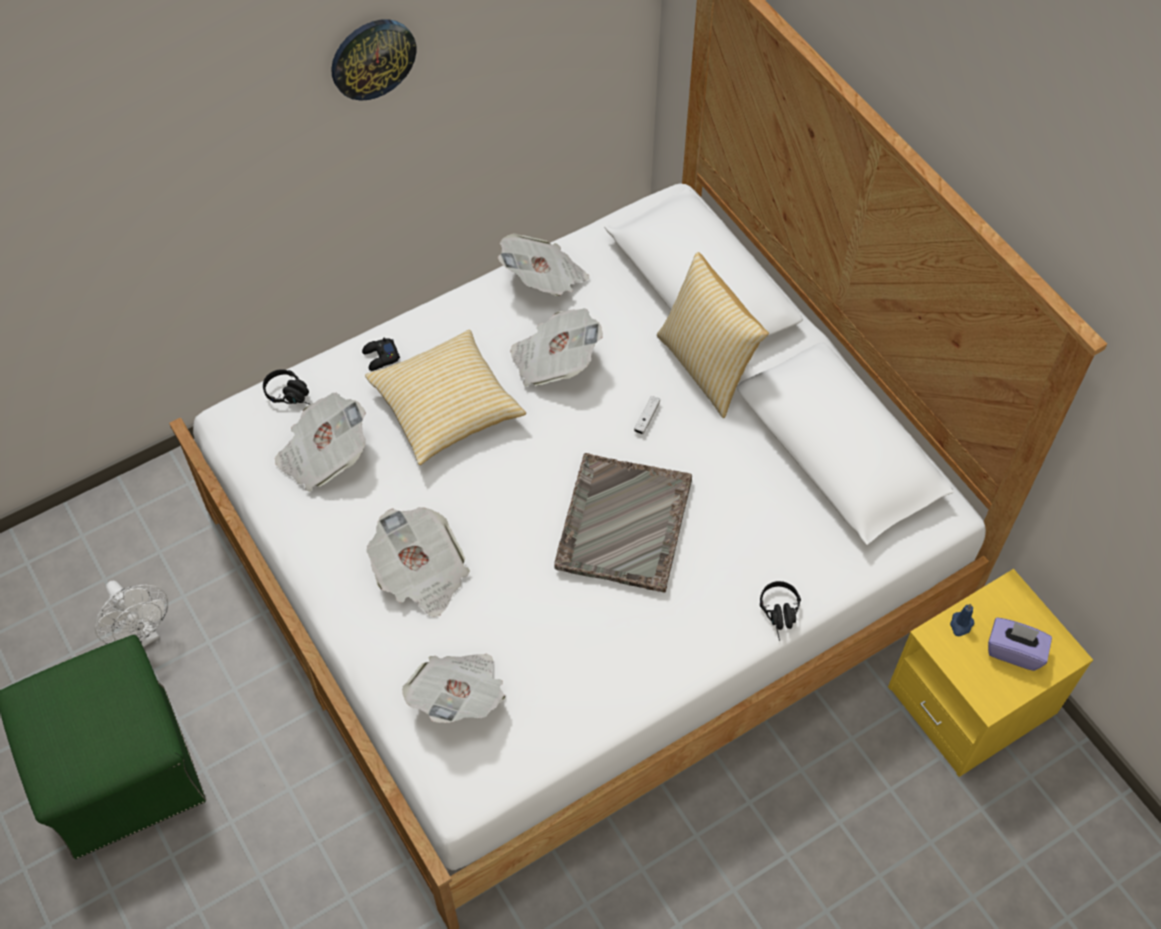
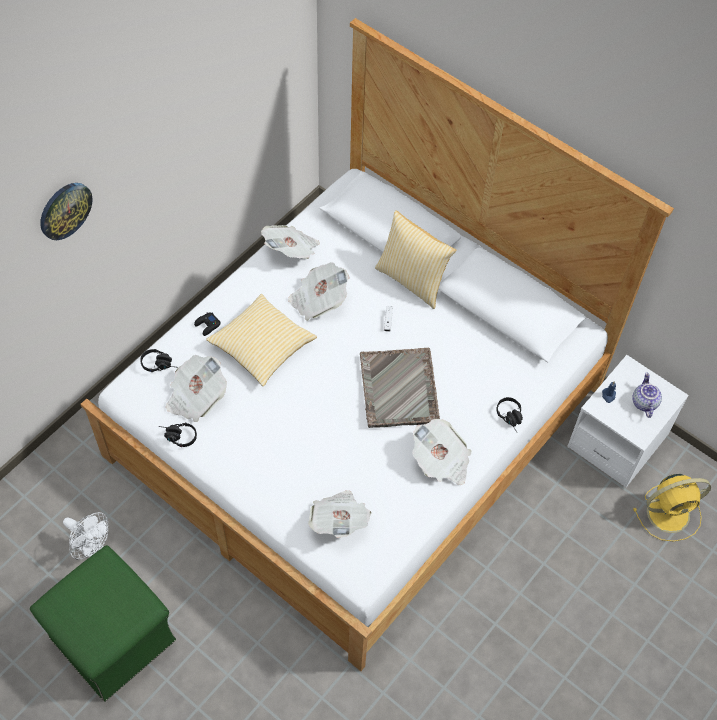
camera: 20 degrees left, 0 degrees up
(274, 506) = (177, 437): none -> black headphones
(372, 58) = (166, 136): wall clock -> wall clock (65, 210)
(421, 574) = (286, 453): newspaper -> newspaper (441, 461)
(971, 701) = (617, 441): yellow nightstand -> white nightstand
(1014, 651) = (643, 402): purple tissue box -> teapot
(1018, 837) = (670, 512): none -> yellow fan

